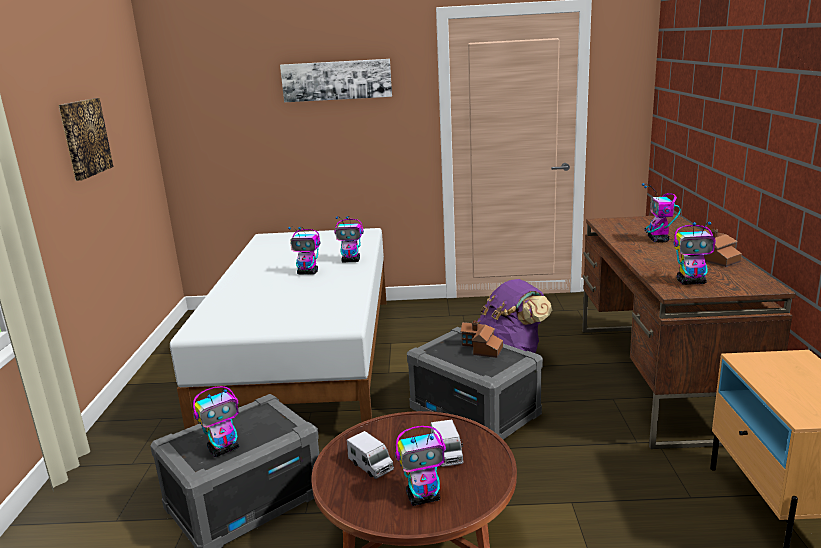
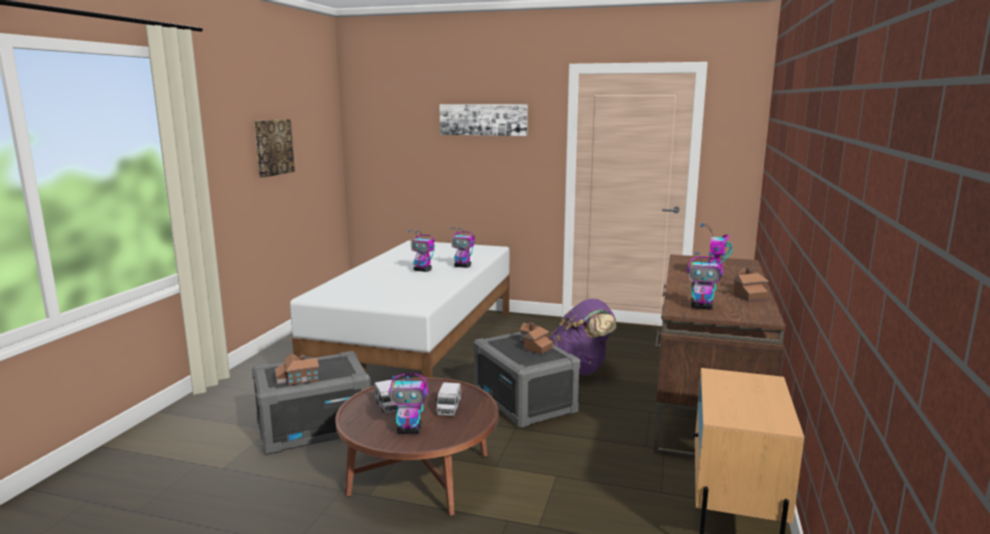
camera: 15 degrees right, 5 degrees down
(224, 449) = (296, 378): toy robot -> toy house

